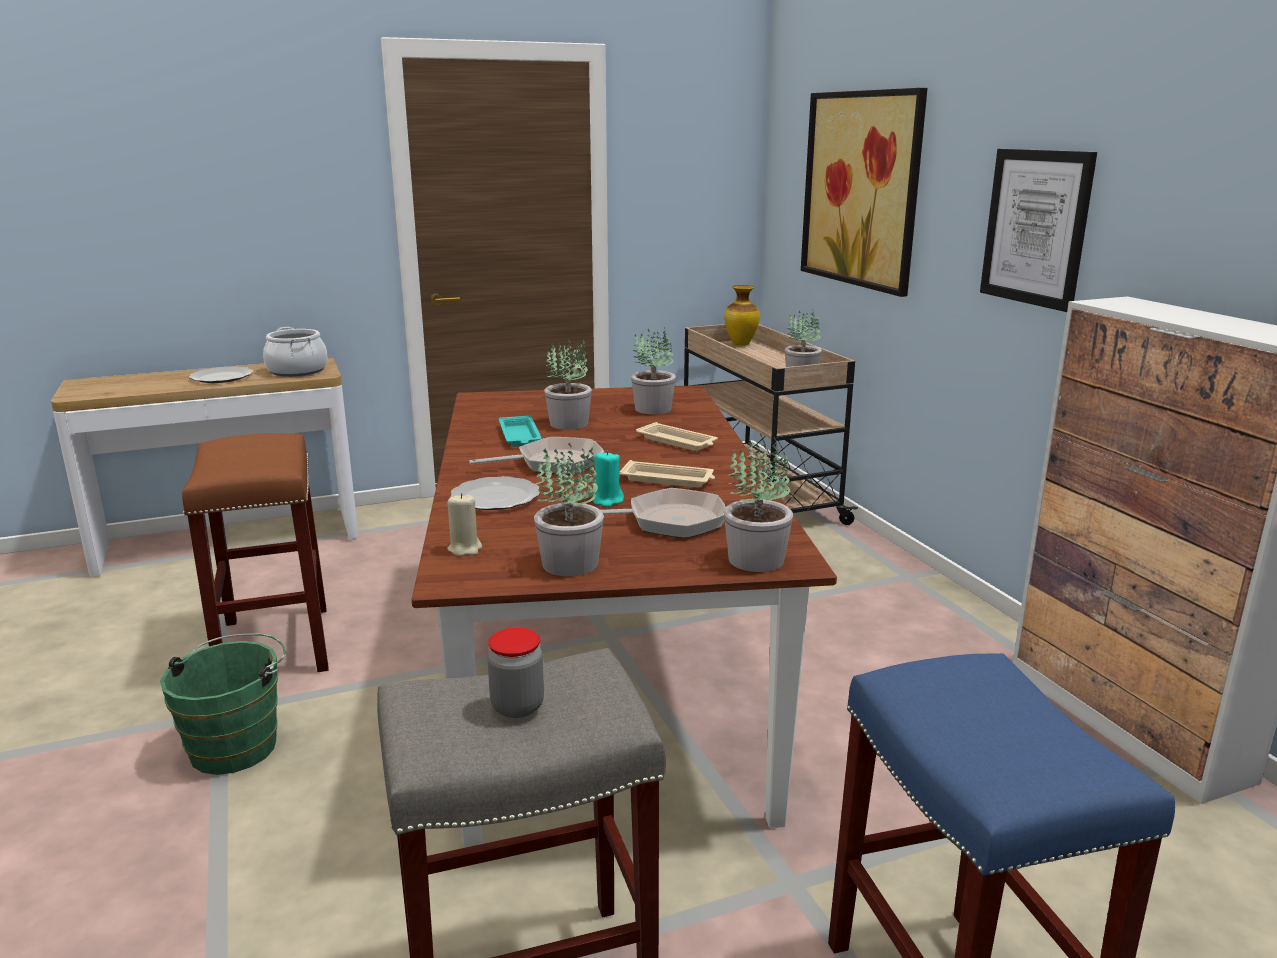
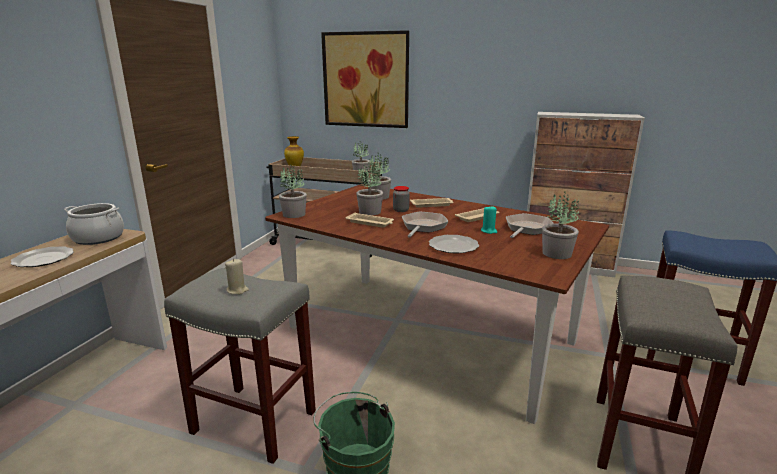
camera: 50 degrees left, 0 degrees up
(276, 646) = (256, 422): brown stool -> grey stool
(465, 549) = (515, 266): beige candle -> beige candle (237, 290)
(517, 706) = (675, 301): jar -> jar (401, 210)
(520, 436) = (370, 223): turquoise tray -> beige tray
(755, 559) = (583, 229): potted plant -> potted plant (293, 214)
(1036, 227) = (484, 89): picture -> none

